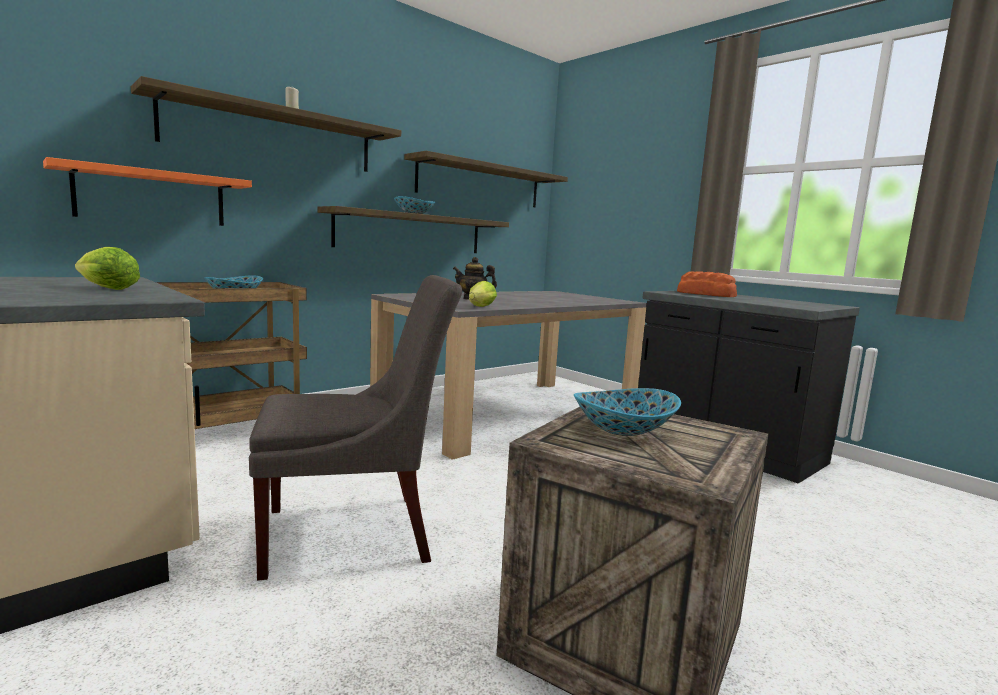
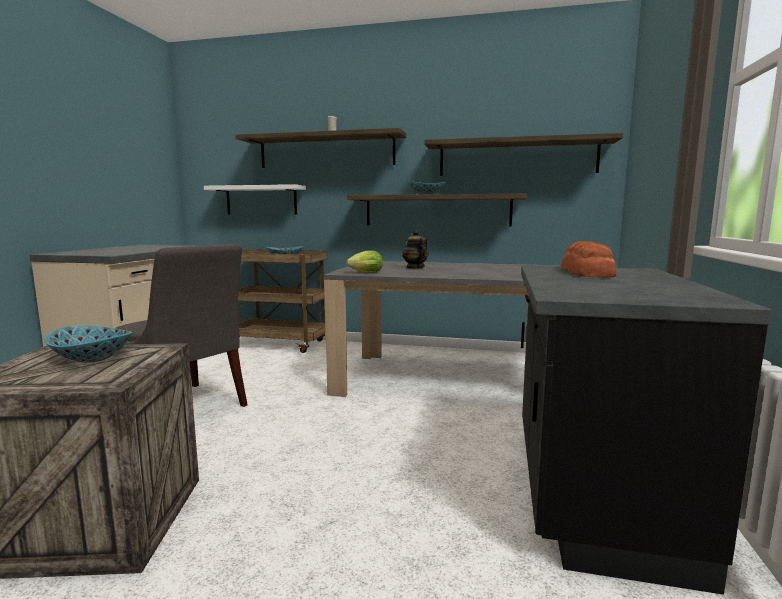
camera: 55 degrees right, 0 degrees up
(105, 288) = (134, 250): lettuce -> none
(152, 197) = (261, 200): orange shelf -> white shelf

